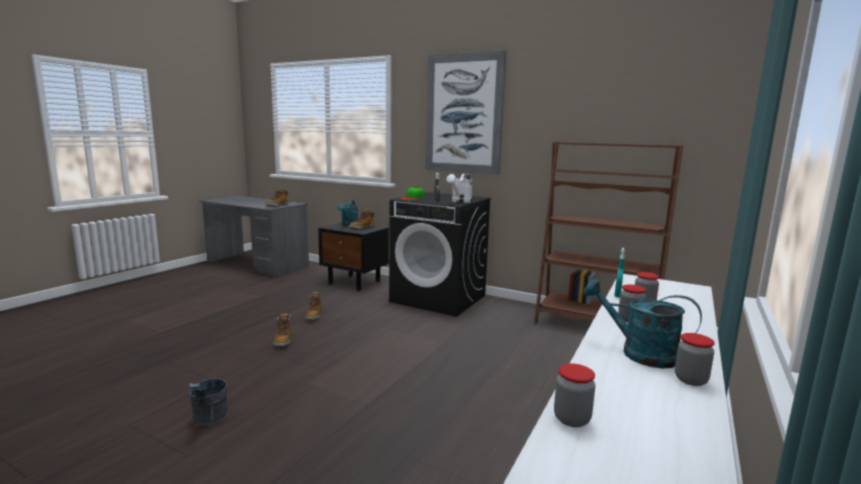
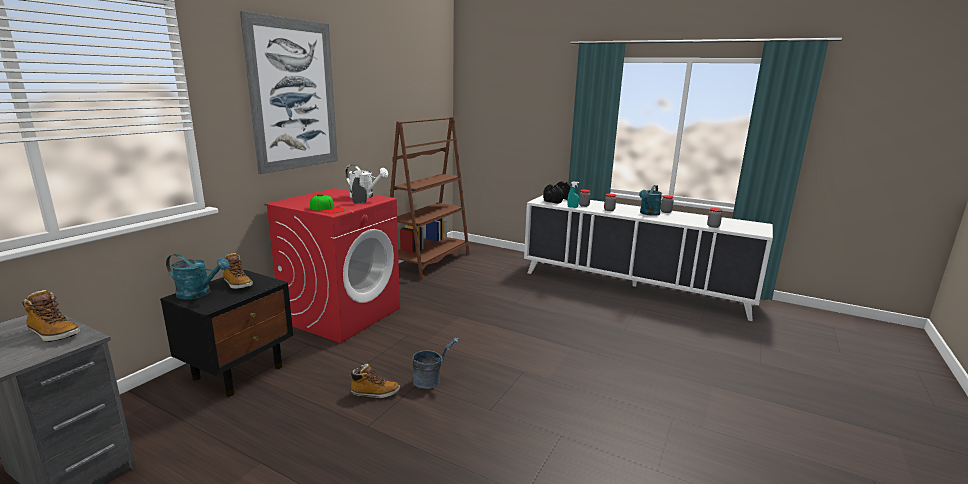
camera: 90 degrees left, 5 degrees up
(209, 420) = (626, 419): grey bucket -> grey bucket (432, 381)
(283, 340) = (455, 406): boot -> none
(439, 298) = (342, 314): black washing machine -> red washing machine
(662, 290) = (557, 200): none -> black dumbbell

